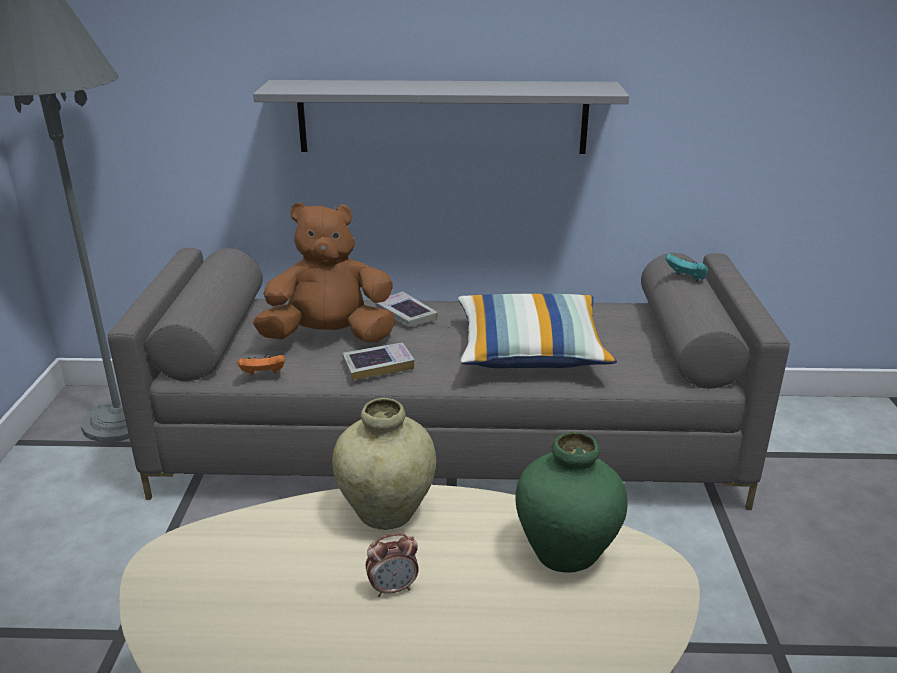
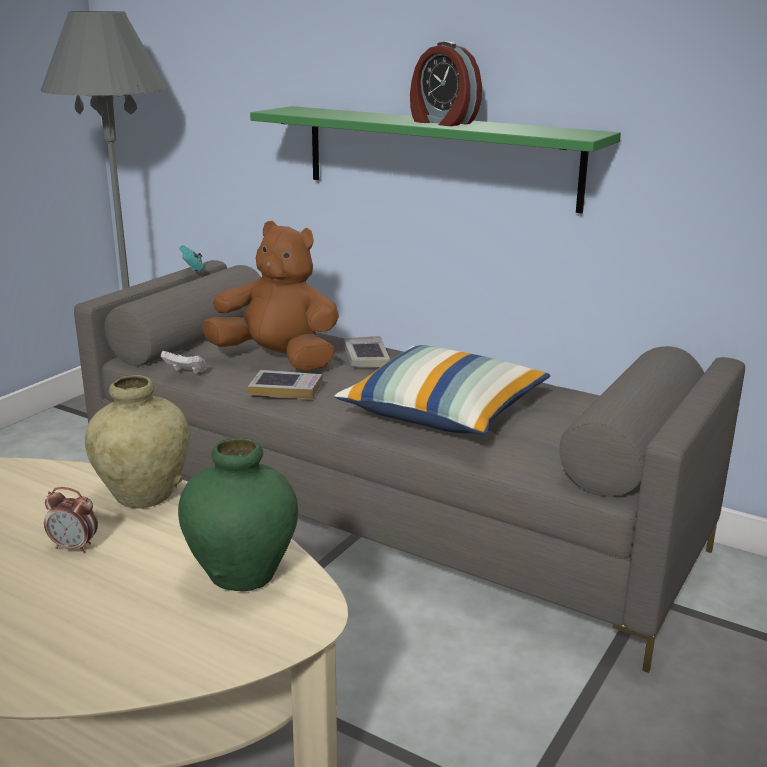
camera: 30 degrees right, 5 degrees down
(263, 374) = (186, 373): orange game controller -> white game controller
(442, 117) = (439, 156): grey shelf -> green shelf
(463, 87) = (442, 122): none -> alarm clock
(686, 278) = (646, 370): turquoise game controller -> turquoise game controller (193, 269)

